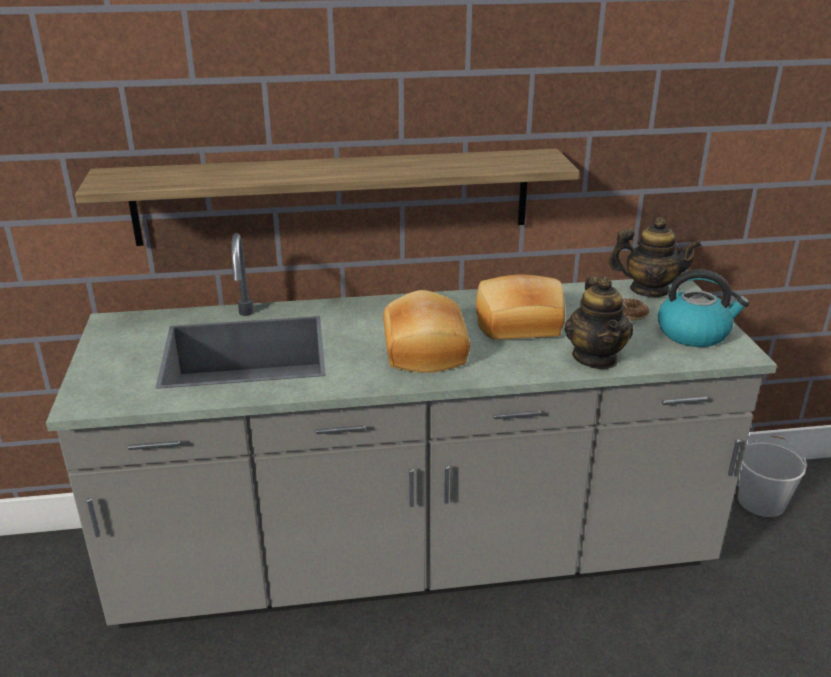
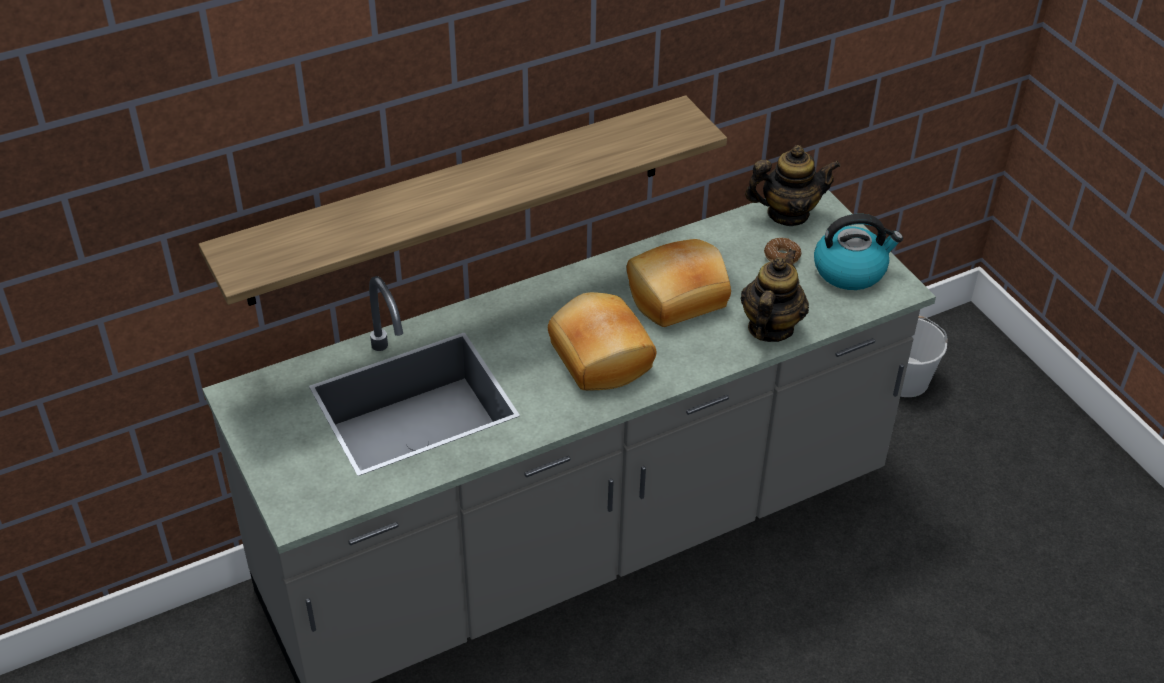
camera: 20 degrees left, 15 degrees up
(595, 358) = (770, 328): teapot -> teapot turned 135 degrees counterclockwise

